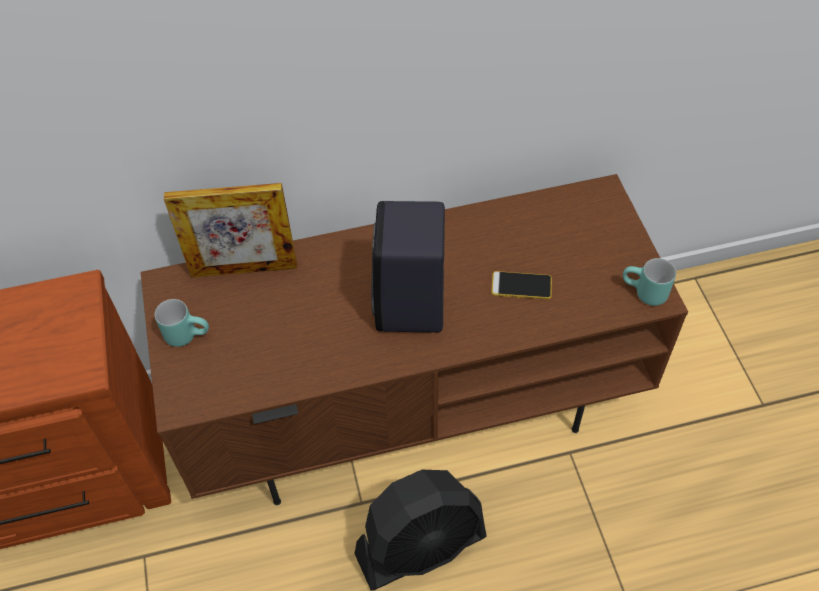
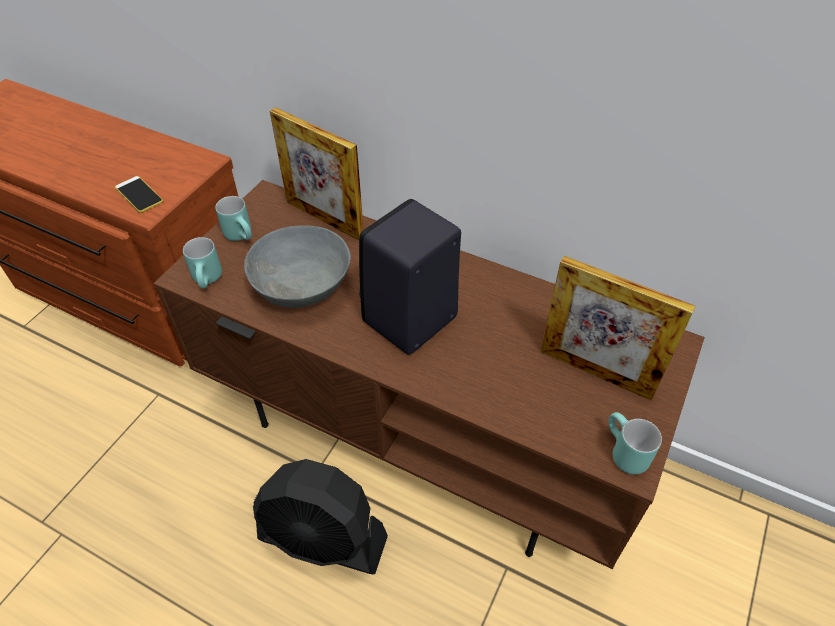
camera: 40 degrees right, 5 degrees down
(207, 392) = (209, 280): none -> turquoise mug
(295, 338) = (303, 286): none -> grey bowl
(521, 286) = (514, 367): phone -> phone (139, 195)
(575, 249) = (595, 372): none -> picture frame

